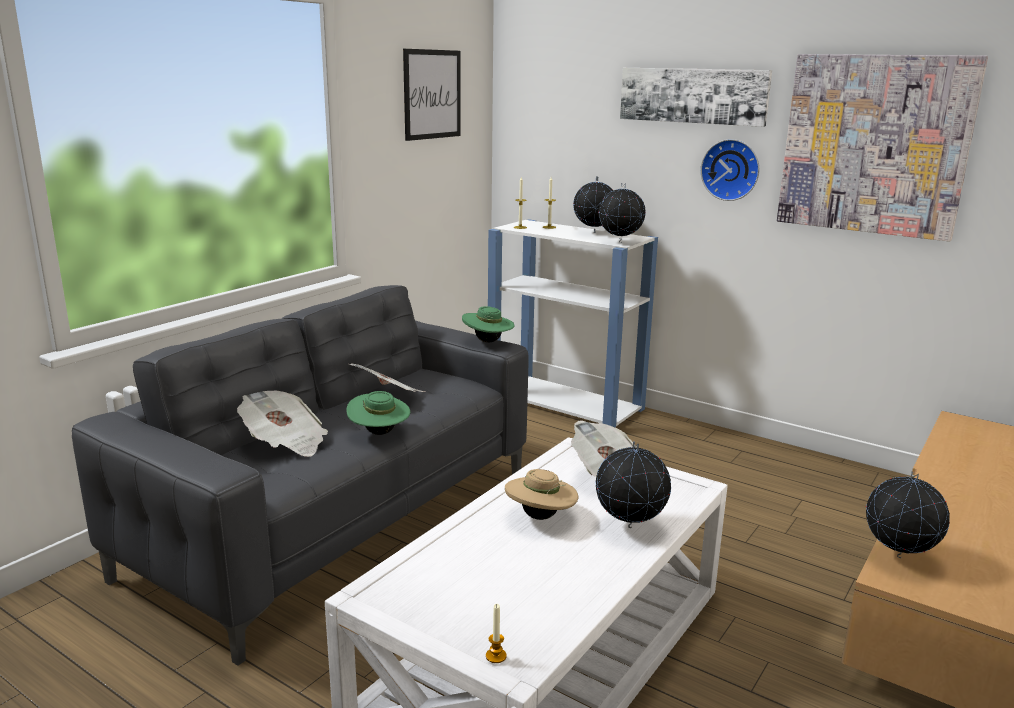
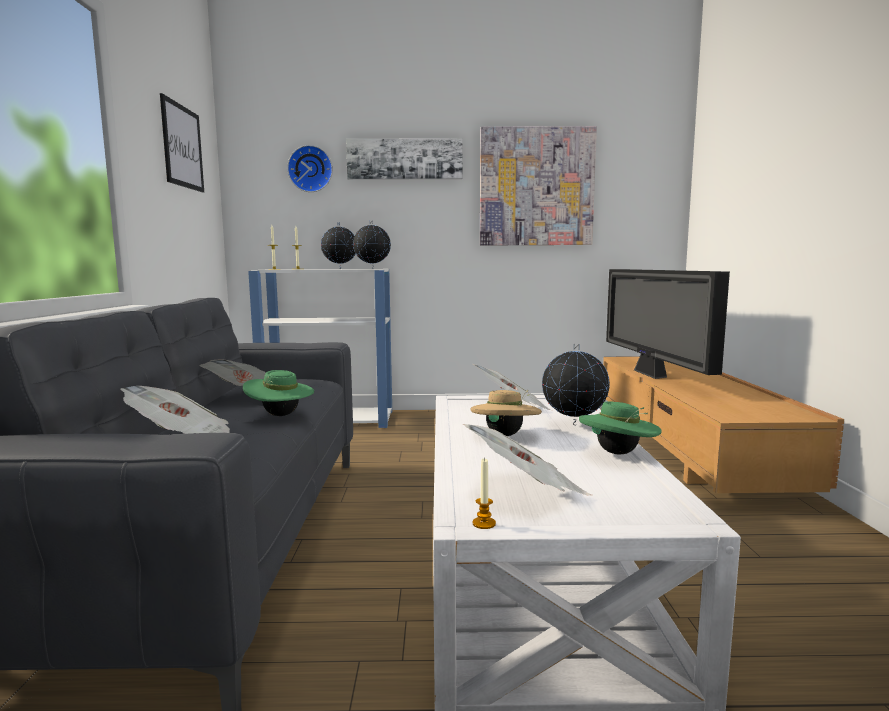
camera: 35 degrees left, 10 degrees down
(451, 586) = (527, 491): none -> newspaper
(488, 341) = (312, 342): green hat -> green hat (618, 453)
(496, 656) = (658, 516): candle -> candle (484, 523)
(731, 169) = (440, 212): wall clock -> wall clock (310, 169)
(898, 556) = (713, 408): globe -> none
(939, 468) = (651, 374): none -> television

